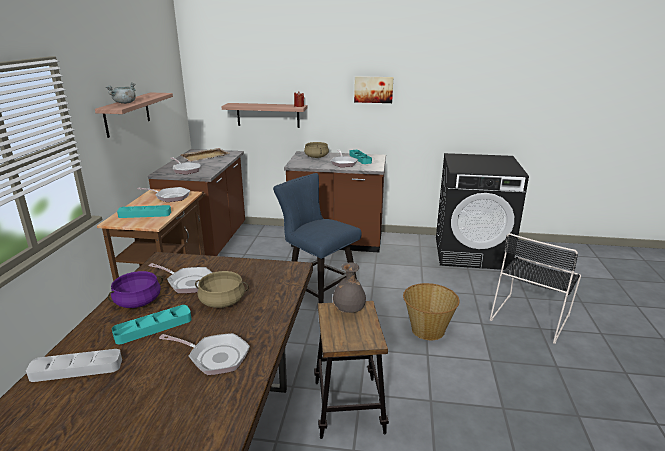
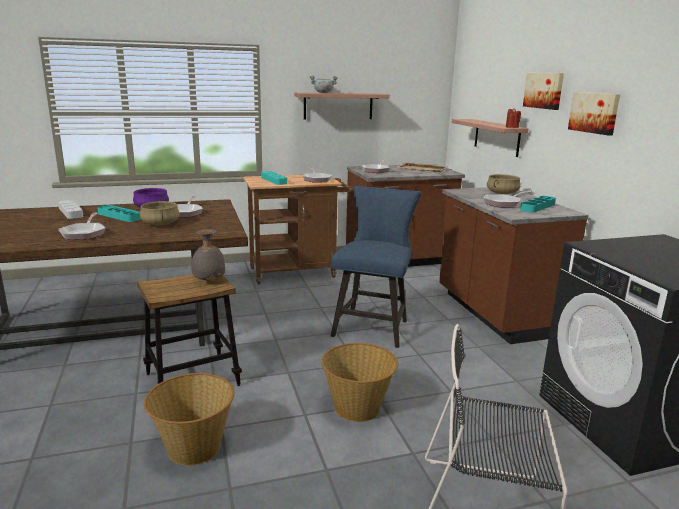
camera: 65 degrees right, 5 degrees down
(319, 76) = (544, 90): none -> picture
(452, 420) = (194, 447): none -> basket

